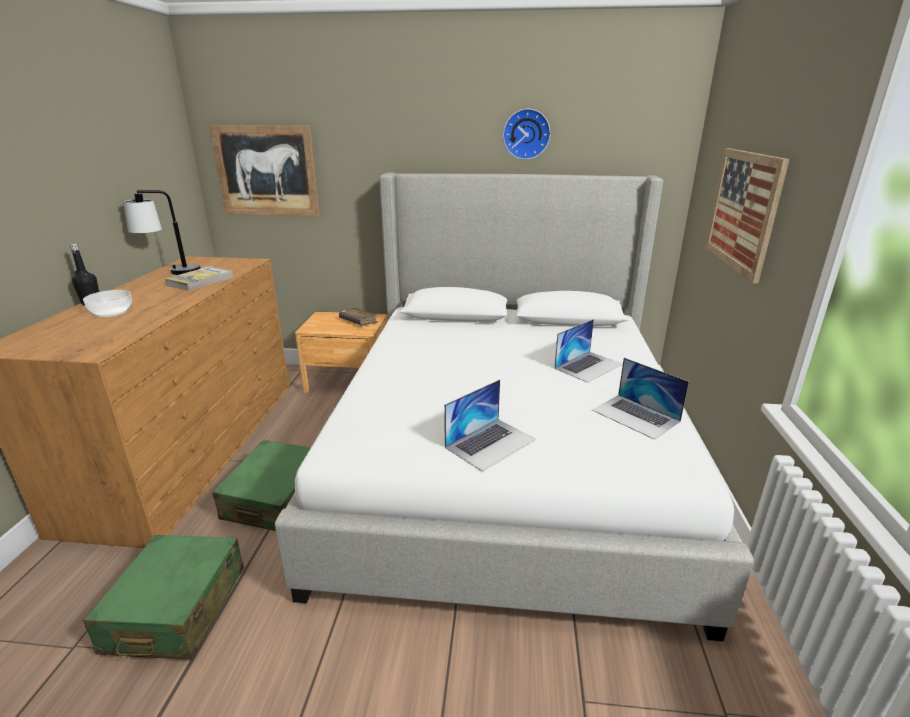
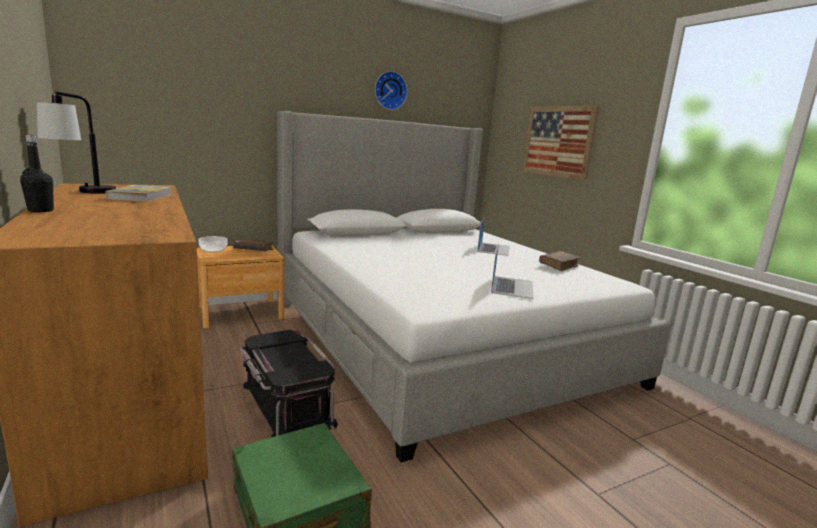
camera: 35 degrees left, 10 degrees down
(112, 312) = (96, 215): bowl -> bowl (213, 250)
(266, 171) = (148, 100): picture -> none
(277, 498) = (285, 405): green suitcase -> black storage box
(635, 416) = (558, 265): laptop -> brown book

